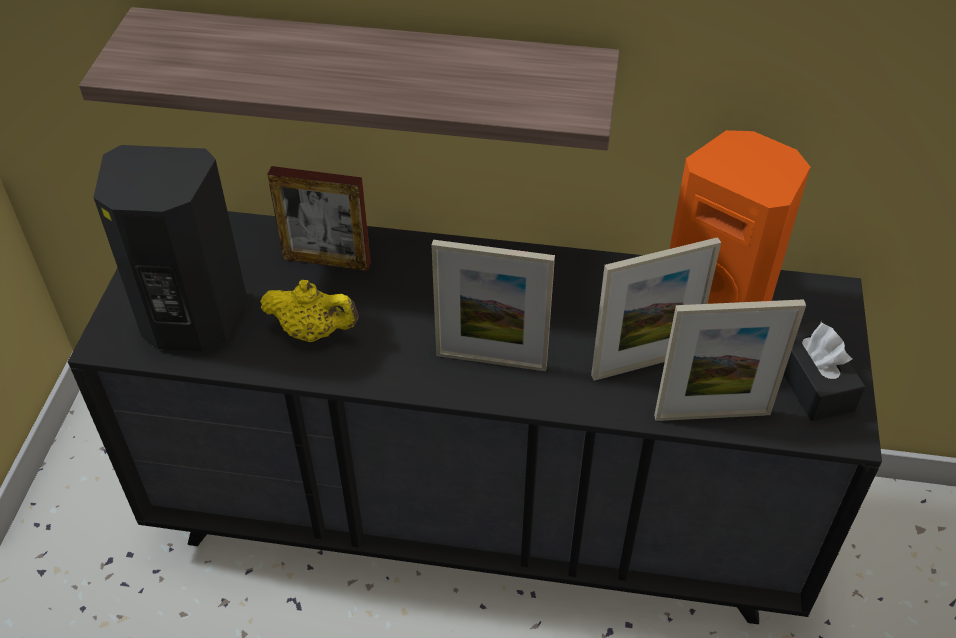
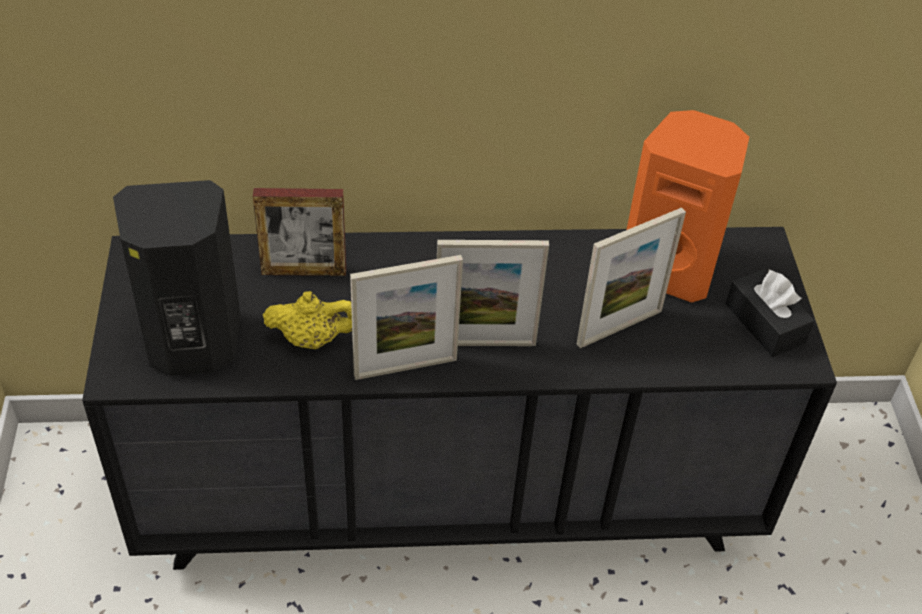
camera: 15 degrees left, 0 degrees up
(373, 77) = (342, 94): shelf -> none
(712, 415) = (689, 363): picture frame -> picture frame (405, 367)

